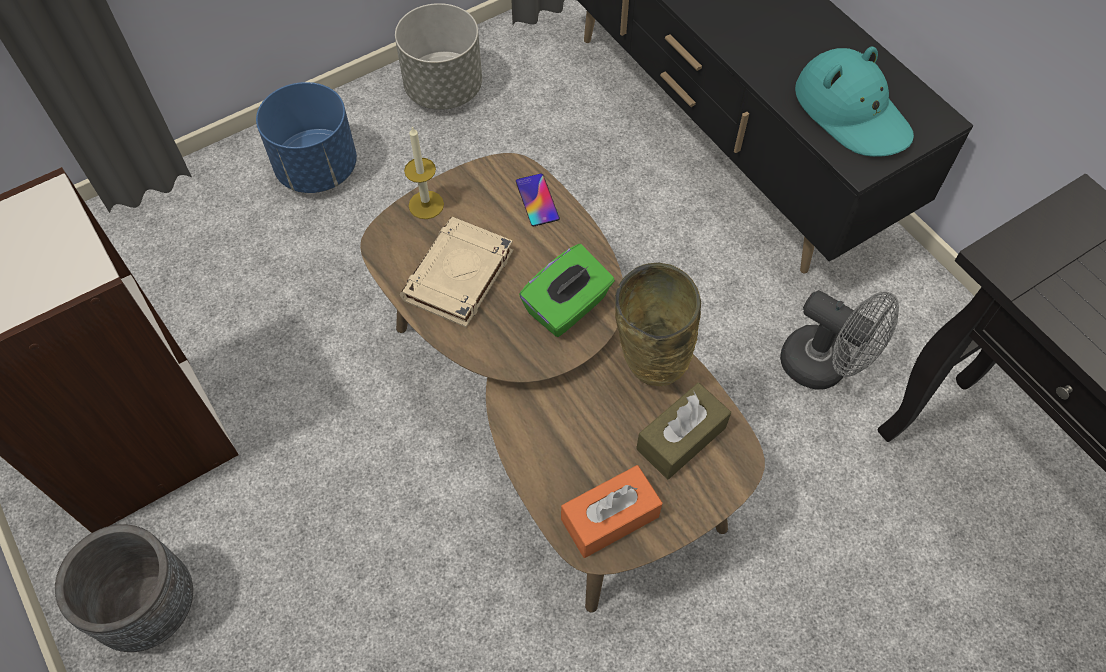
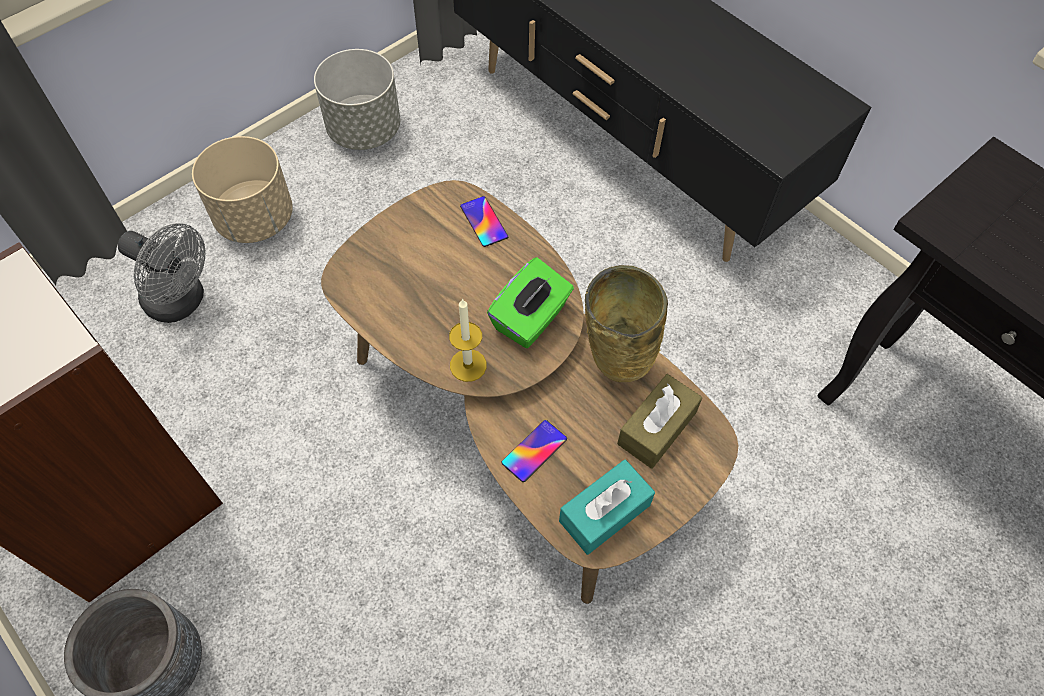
camera: 10 degrees left, 0 degrees up
(316, 169) = (254, 219): blue planter -> beige planter
(426, 205) = (378, 238): candle -> candle (468, 365)
(458, 277) = (422, 303): beige book -> none
(548, 444) = (534, 451): none -> phone
(610, 518) = (604, 513): orange tissue box -> turquoise tissue box
(824, 367) = (760, 344): grey fan -> grey fan (182, 302)
(852, 112) = (762, 107): turquoise hat -> none

